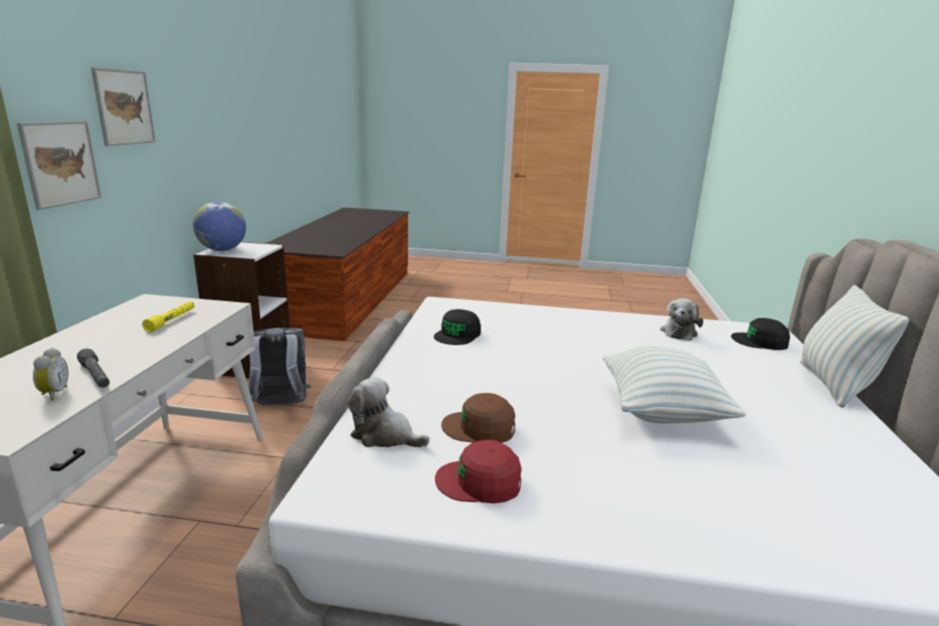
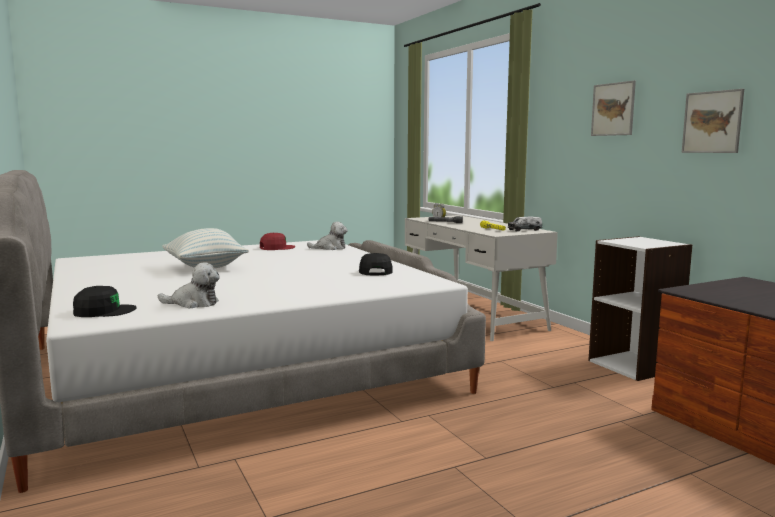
camera: 145 degrees right, 10 degrees down
(61, 163) = (565, 144): picture -> picture (712, 122)
(149, 307) = (524, 230): none -> toy truck
(222, 250) = (645, 240): globe -> none
(280, 406) = (529, 353): grey backpack -> none
(479, 428) = (295, 253): brown cap -> none
(679, 332) = (193, 303): plush toy -> plush toy turned 105 degrees clockwise
(834, 385) = (64, 294): pillow -> none

